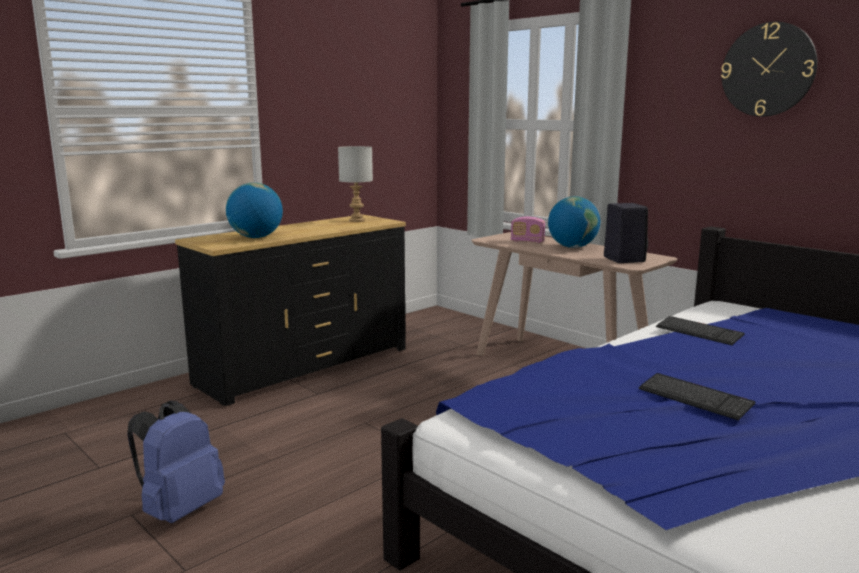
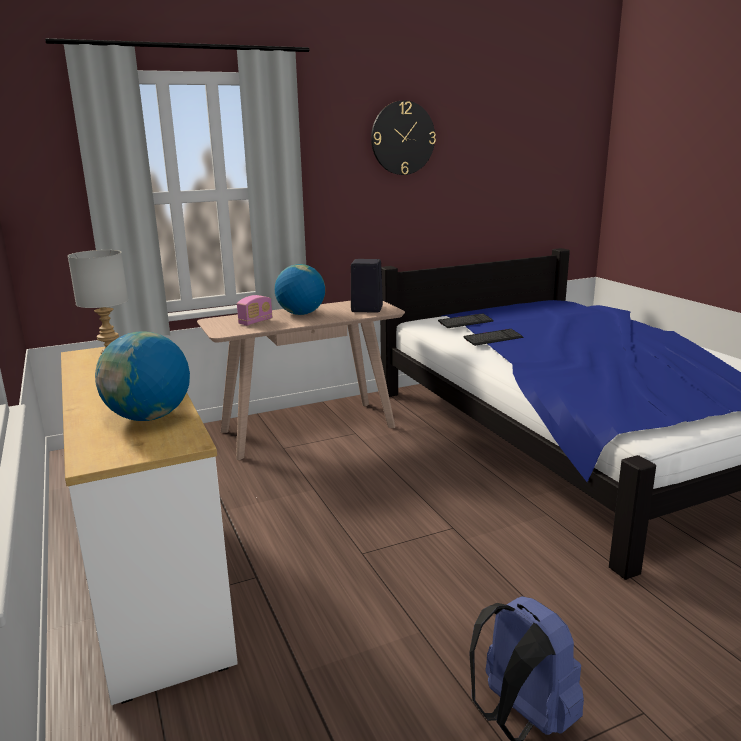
camera: 70 degrees left, 5 degrees up
(304, 366) = (151, 578): black dresser -> white dresser
(694, 398) = (627, 363): keyboard -> keyboard (465, 322)

